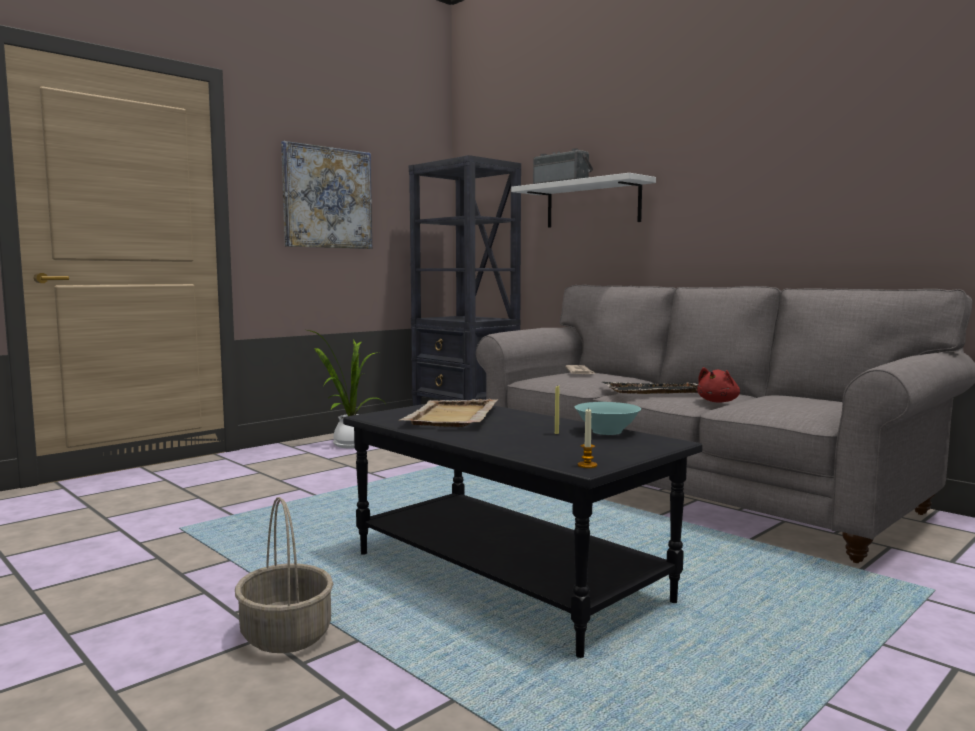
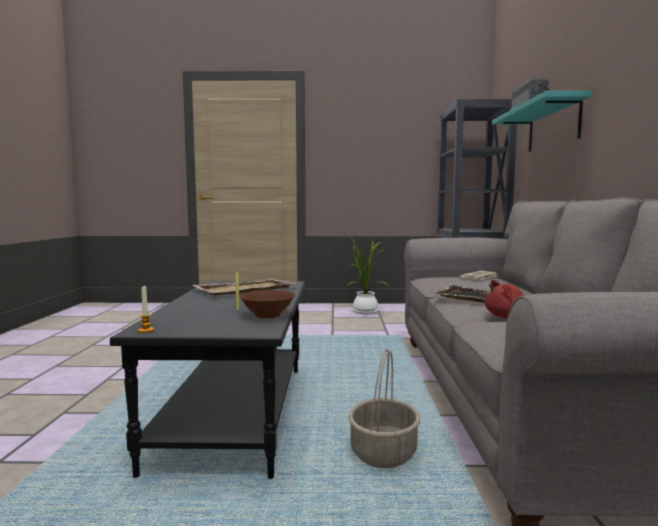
camera: 45 degrees right, 0 degrees up
(285, 634) = (92, 397): basket -> basket (383, 452)
(327, 198) = (375, 144): picture -> none
(592, 204) = (553, 126): white shelf -> turquoise shelf
(606, 431) = (267, 315): turquoise bowl -> brown bowl

